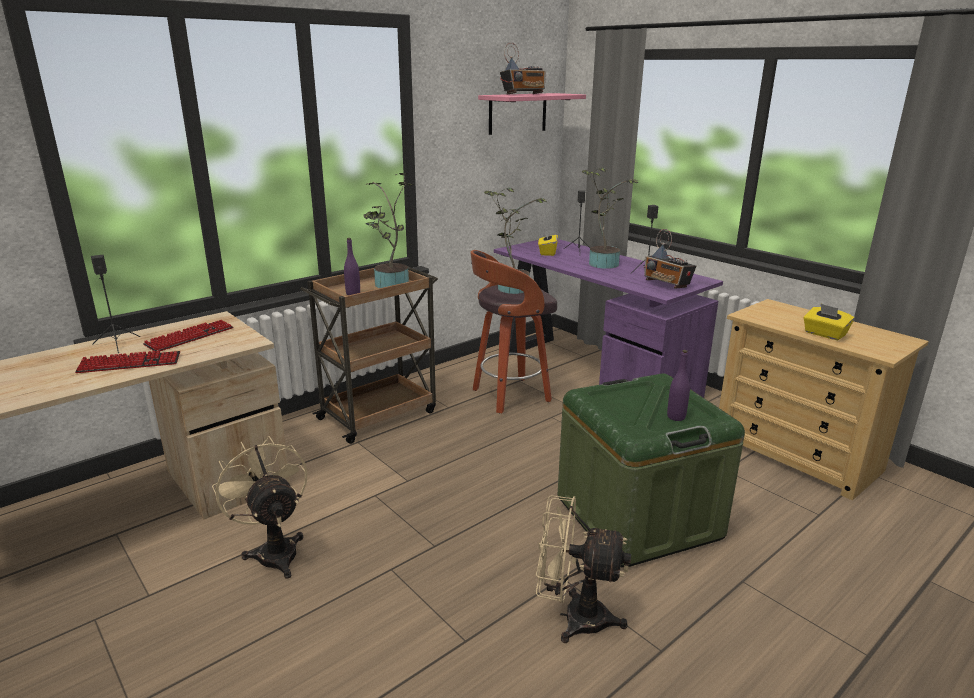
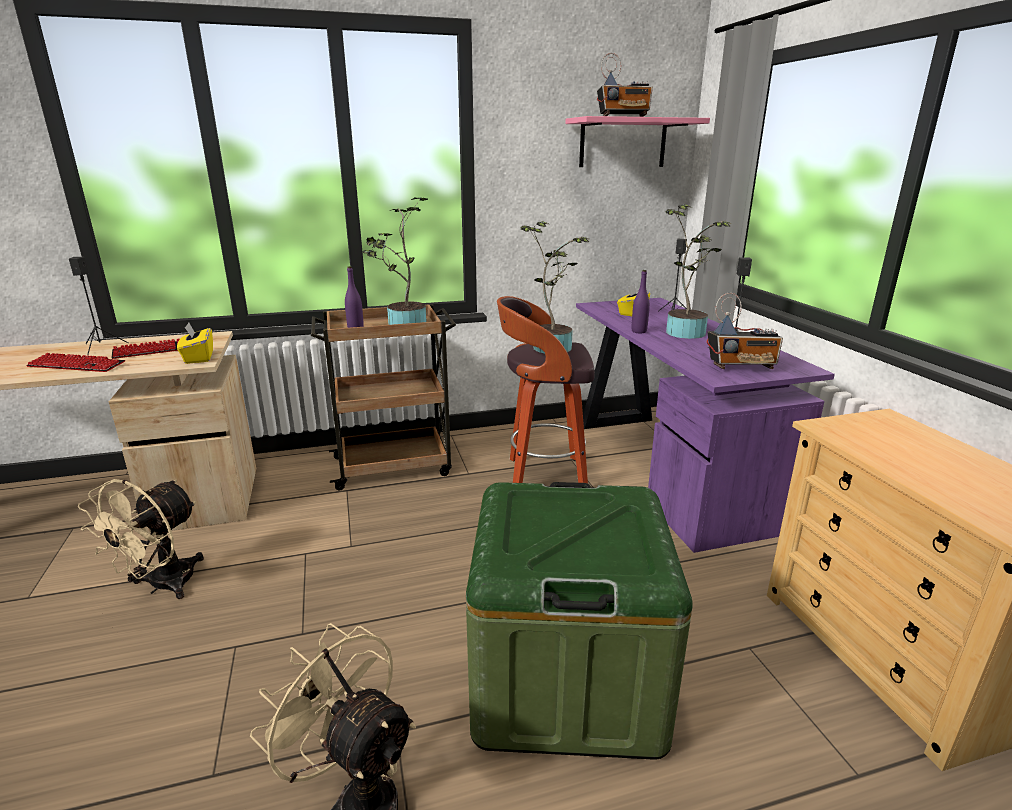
camera: 25 degrees right, 0 degrees up
(274, 550) = (162, 586): beige fan -> beige fan turned 150 degrees counterclockwise
(667, 284) = (741, 367): radio -> radio turned 75 degrees counterclockwise
(676, 417) = (593, 556): purple bottle -> purple bottle (639, 331)
(824, 334) = (936, 480): yellow tissue box -> yellow tissue box (198, 358)

